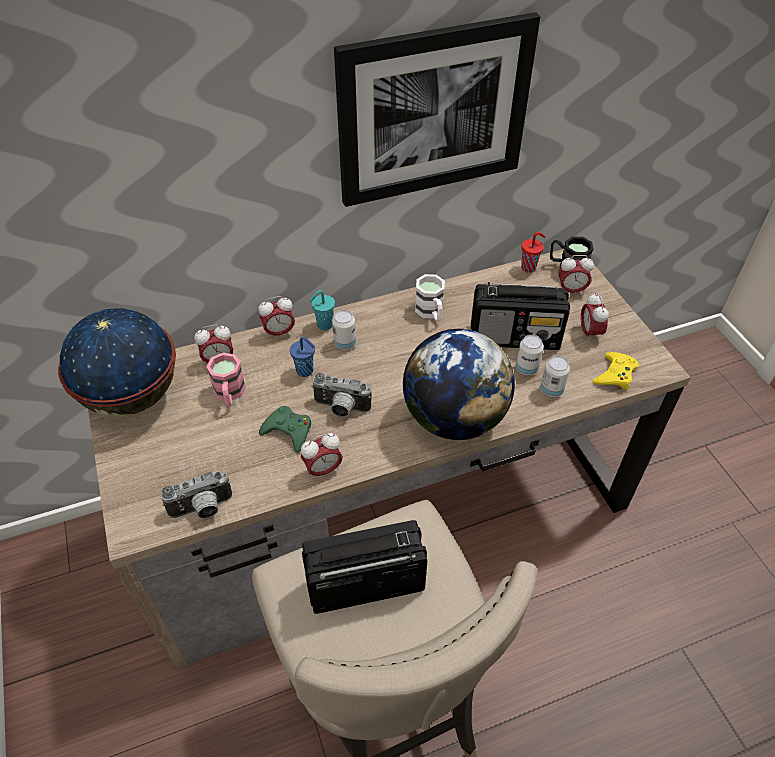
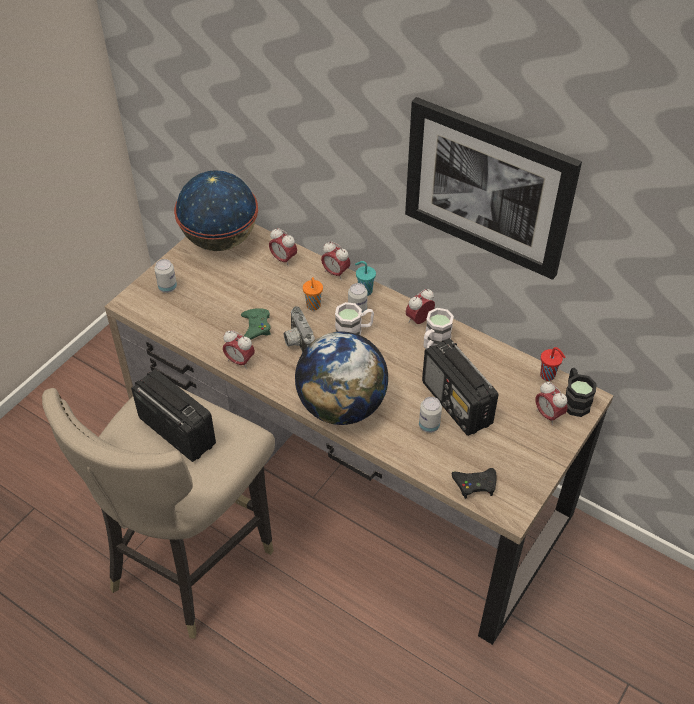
camera: 55 degrees right, 0 degrees up
(202, 510) = (166, 323): camera -> none
(229, 394) = (261, 281): pink mug -> none
(306, 371) = (313, 306): blue cup -> orange cup
(367, 359) = (354, 331): none -> white mug
(551, 390) = (420, 451): can -> can (167, 287)
(589, 333) = (507, 448): alarm clock -> alarm clock (419, 320)
(615, 374) = (475, 484): yellow game controller -> black game controller

